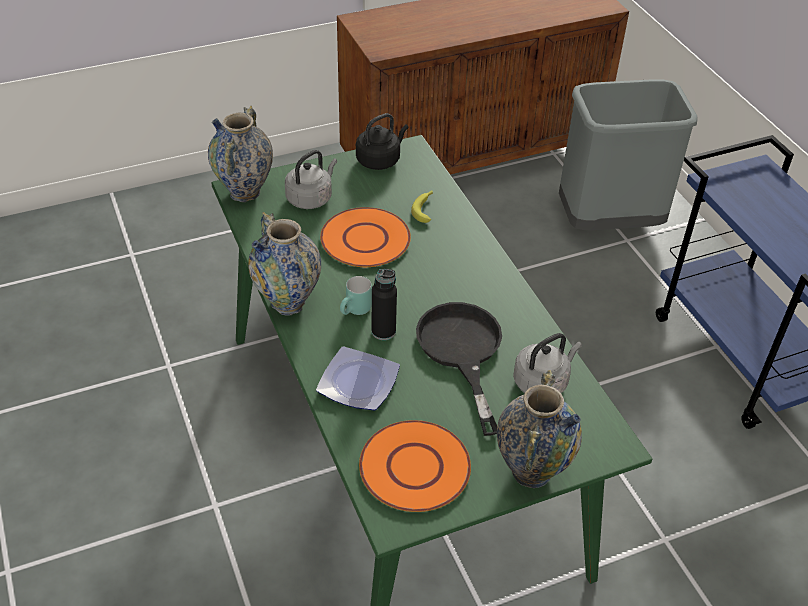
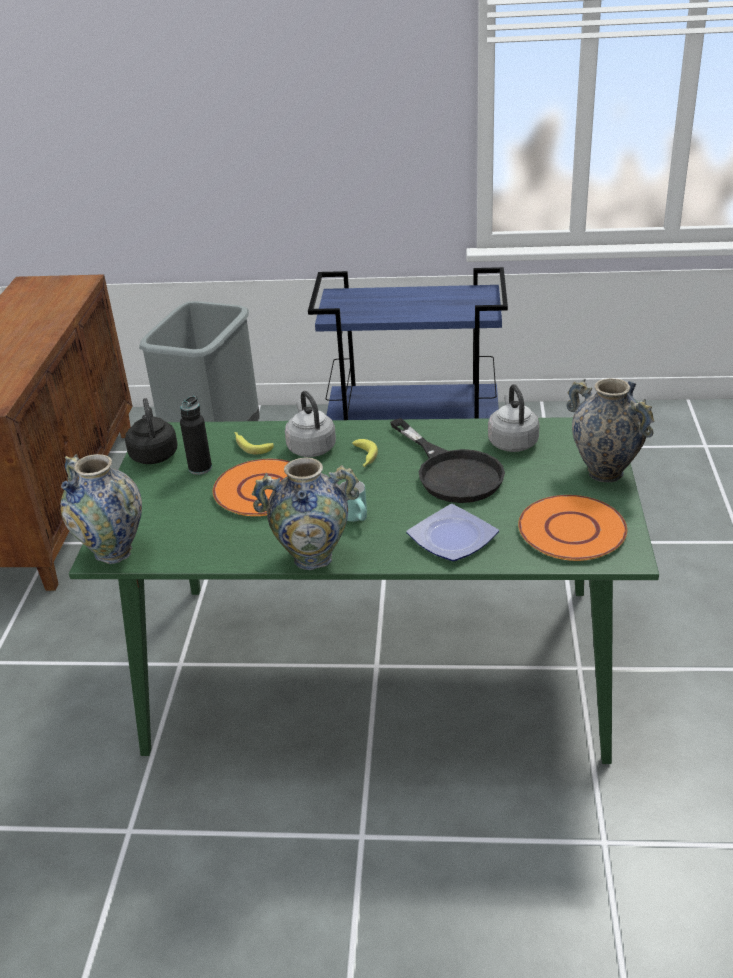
camera: 60 degrees left, 10 degrees down
(311, 198) = (168, 509): grey kettle -> grey kettle (310, 447)
(383, 331) = (396, 508): black bottle -> black bottle (200, 468)
(449, 285) = (364, 458): none -> banana
(462, 352) = (452, 472): black frying pan -> black frying pan turned 135 degrees counterclockwise

